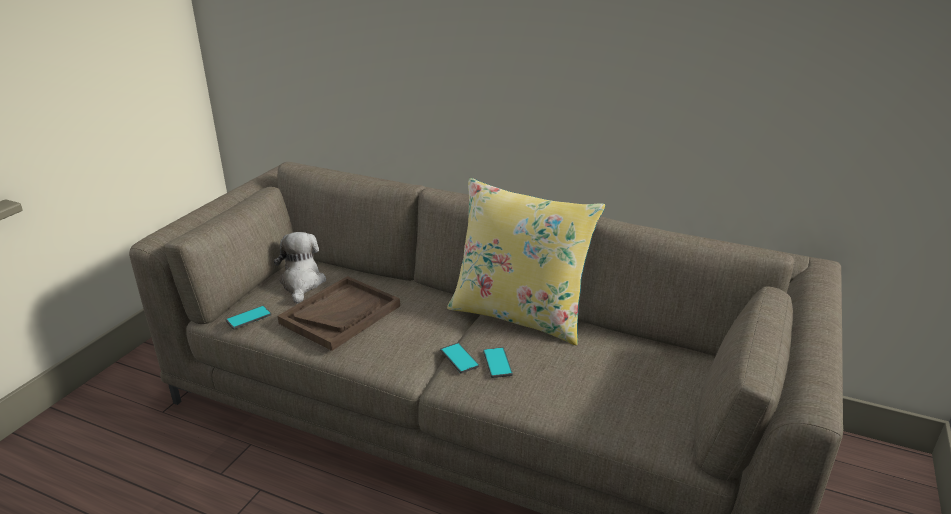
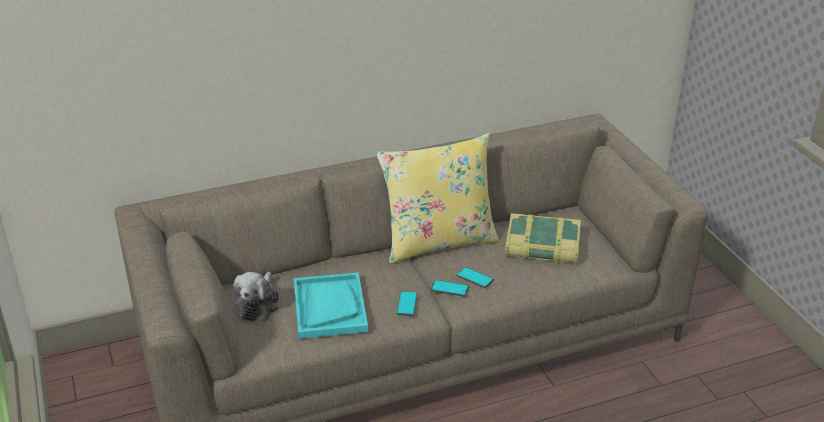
camera: 45 degrees left, 5 degrees up
(248, 318) = (268, 348): phone -> phone (407, 304)
(301, 283) = (258, 304): plush toy -> plush toy turned 120 degrees counterclockwise
(340, 314) = (329, 307): brown tray -> turquoise tray
(615, 373) = (542, 246): none -> book

